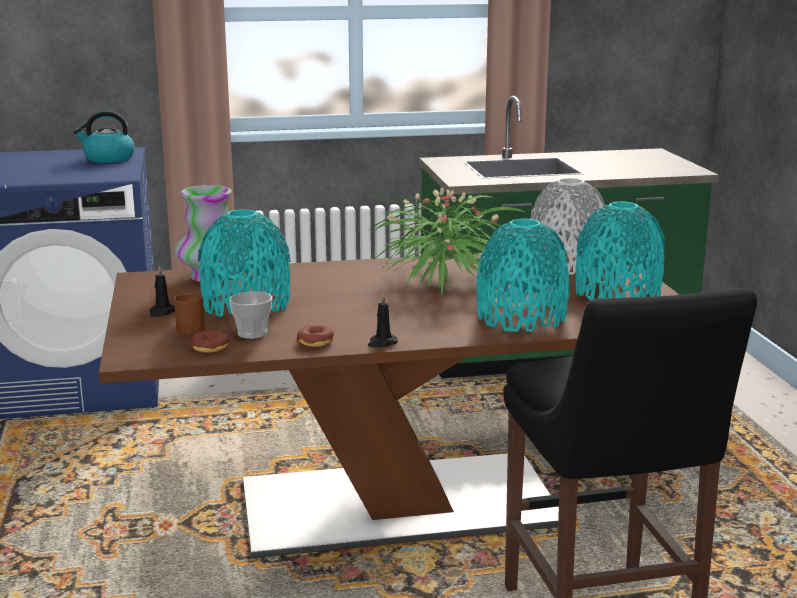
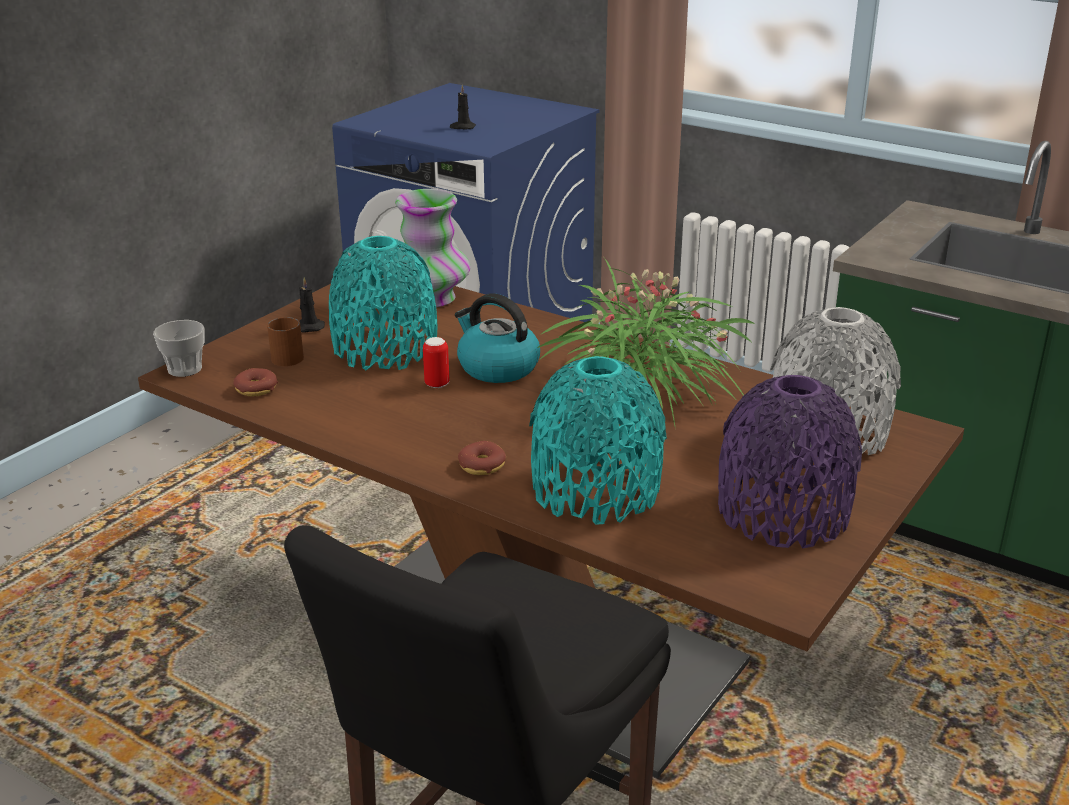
camera: 45 degrees right, 10 degrees up
(108, 159) = (528, 119): kettle -> kettle (497, 367)
(252, 333) = (319, 387): cup -> cup (185, 369)
(315, 342) = (344, 424): donut -> donut (482, 465)
(323, 309) = (437, 384): none -> can
(382, 343) = (392, 455): black candle -> black candle (462, 127)
(617, 295) = (783, 512): turquoise vase -> purple vase

